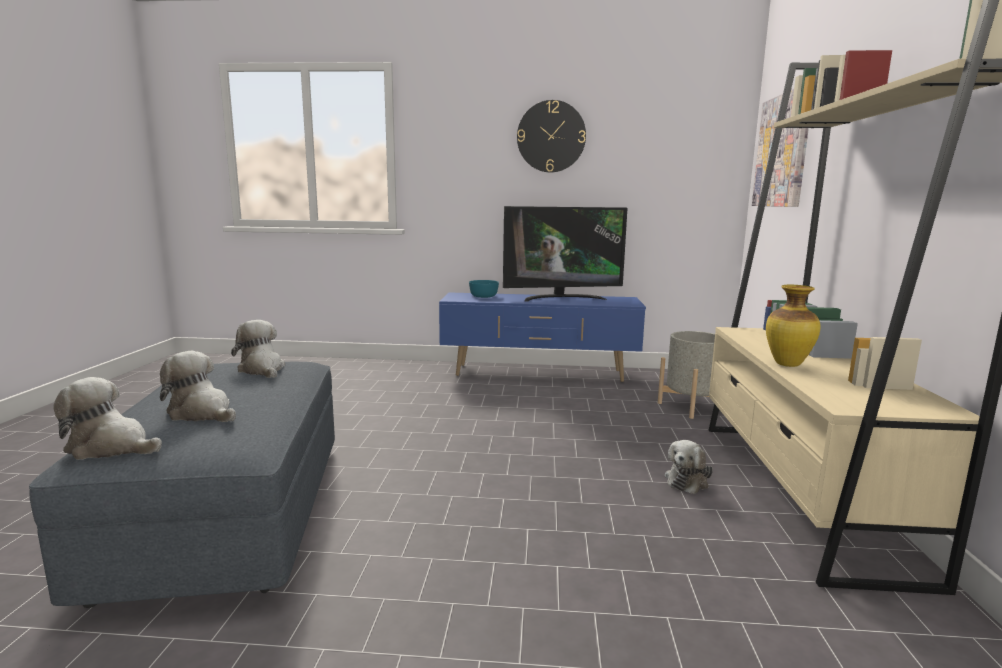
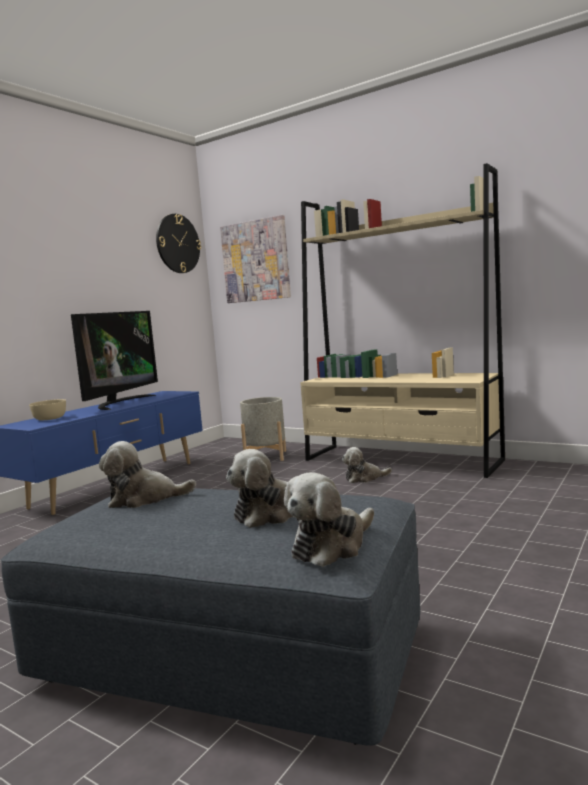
camera: 60 degrees left, 5 degrees down
(483, 296) = (49, 418): turquoise bowl -> beige bowl
(551, 136) = (69, 245): wall clock -> wall clock (178, 243)
(687, 480) = (364, 478): plush toy -> plush toy turned 105 degrees clockwise
(788, 365) = (398, 380): vase -> none

